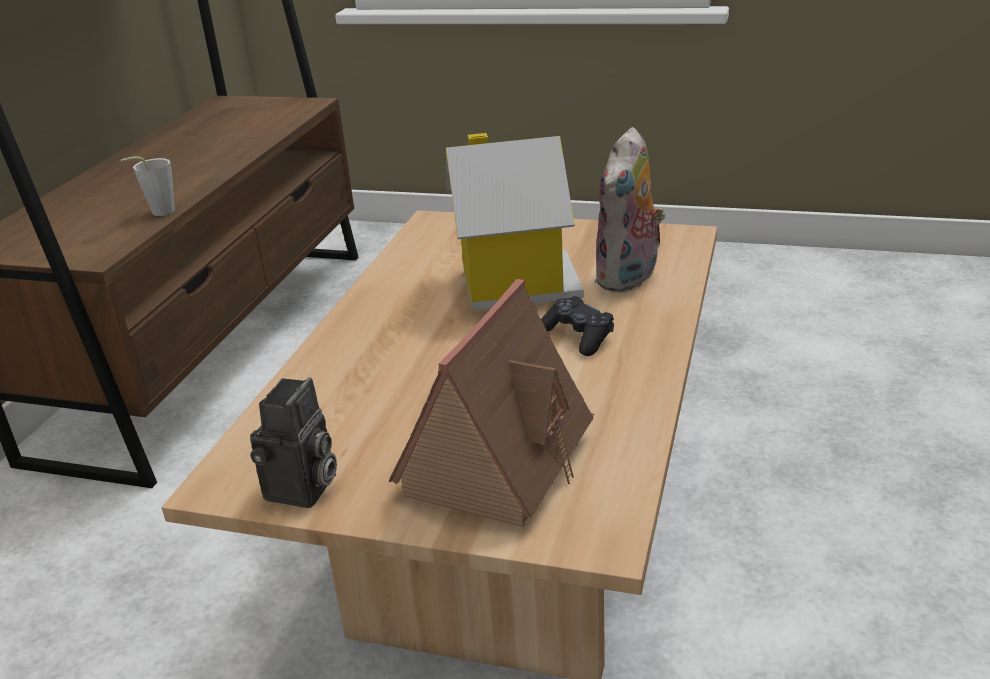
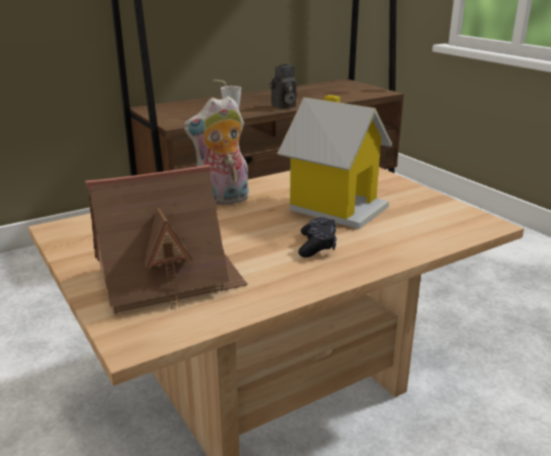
camera: 40 degrees right, 5 degrees down
(302, 490) = (75, 247): camera -> camera (283, 106)
(629, 278) = (405, 231): plush toy -> plush toy (222, 200)

